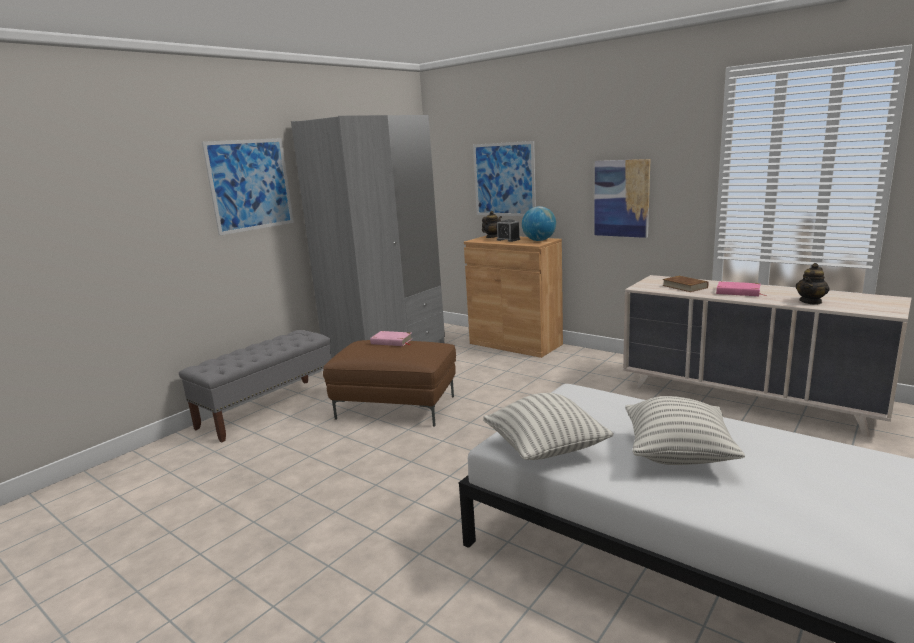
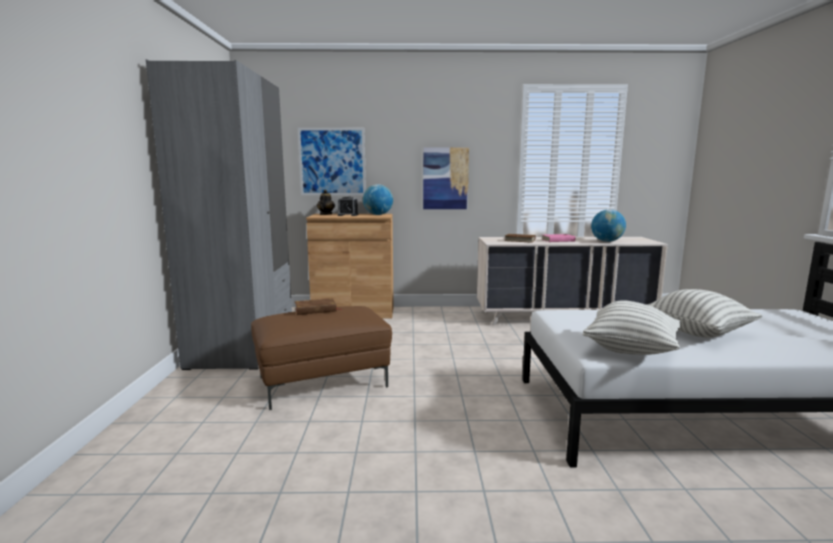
camera: 40 degrees left, 5 degrees down
(250, 185) = (107, 127): picture -> none
(268, 408) = (156, 423): grey bench -> none
(391, 341) = (315, 309): pink book -> brown book
(811, 301) = (607, 241): teapot -> globe

